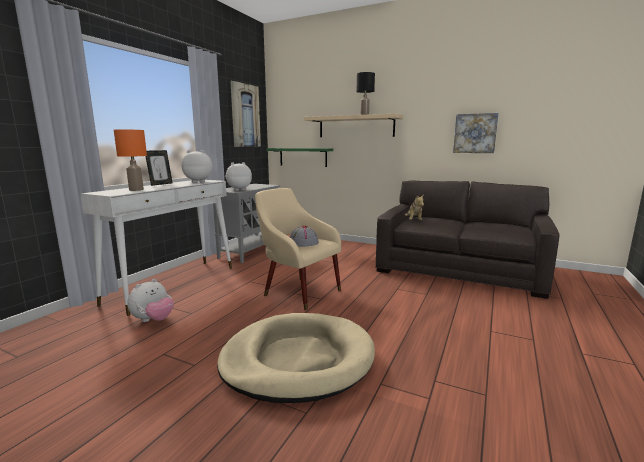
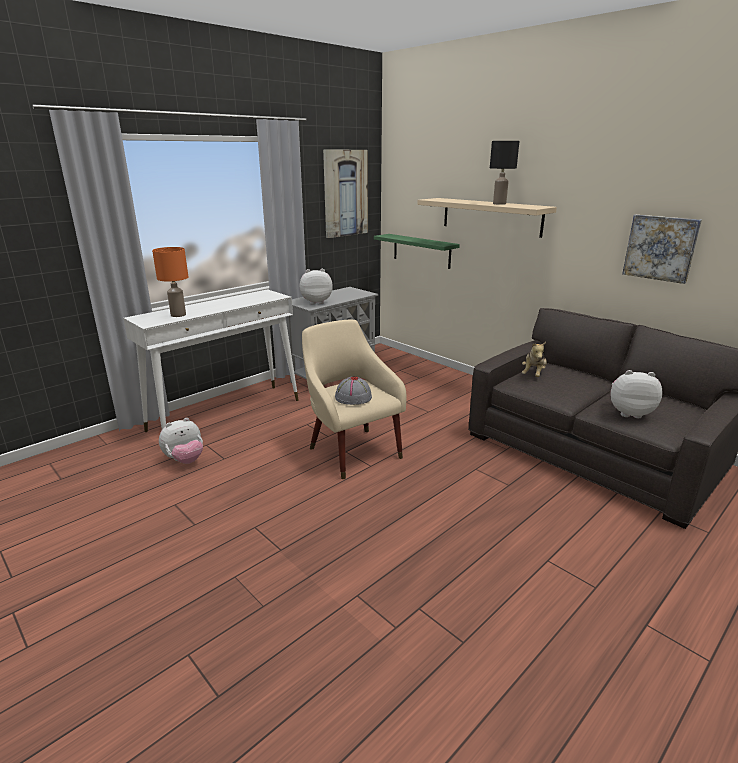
camera: 20 degrees right, 10 degrees up
(160, 184) = (214, 301): picture frame -> none
(199, 181) = (260, 297): plush toy -> plush toy (629, 413)
(297, 360) = (292, 543): beige dog bed -> none

